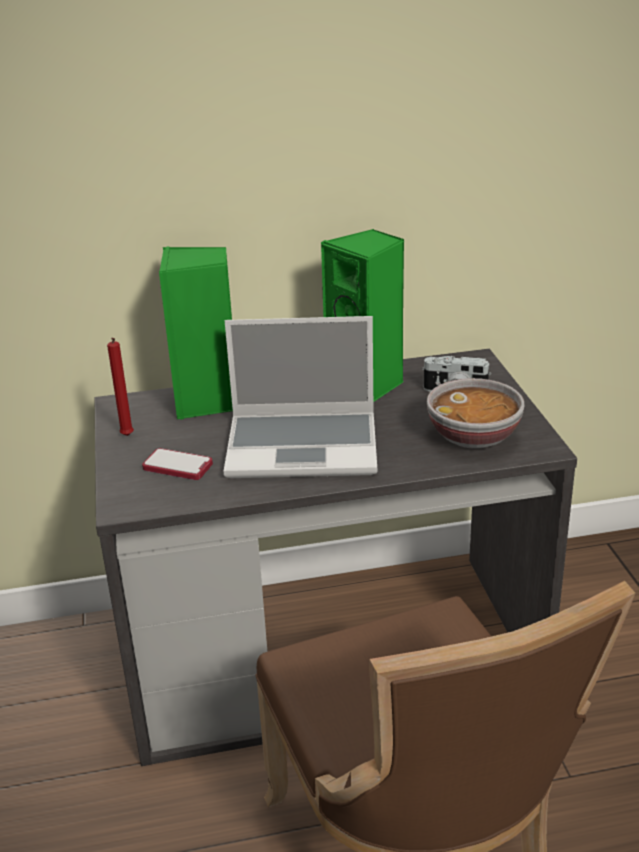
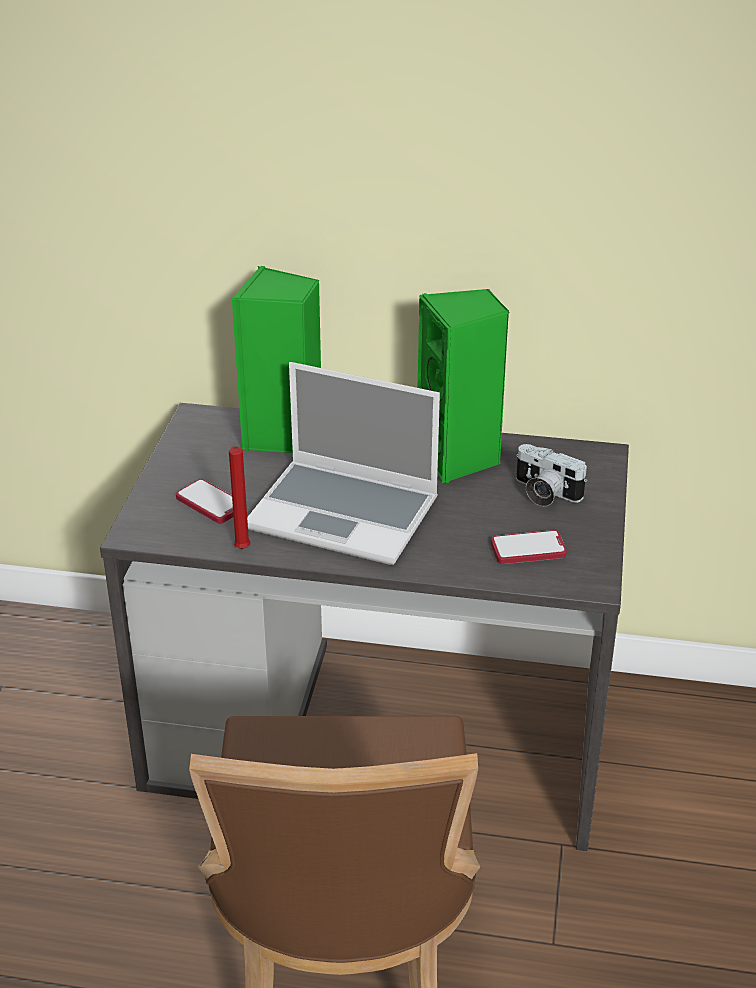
camera: 20 degrees right, 5 degrees up
(127, 437) = (183, 457): red candle -> red candle (241, 550)
(474, 436) = (528, 549): bowl -> phone

